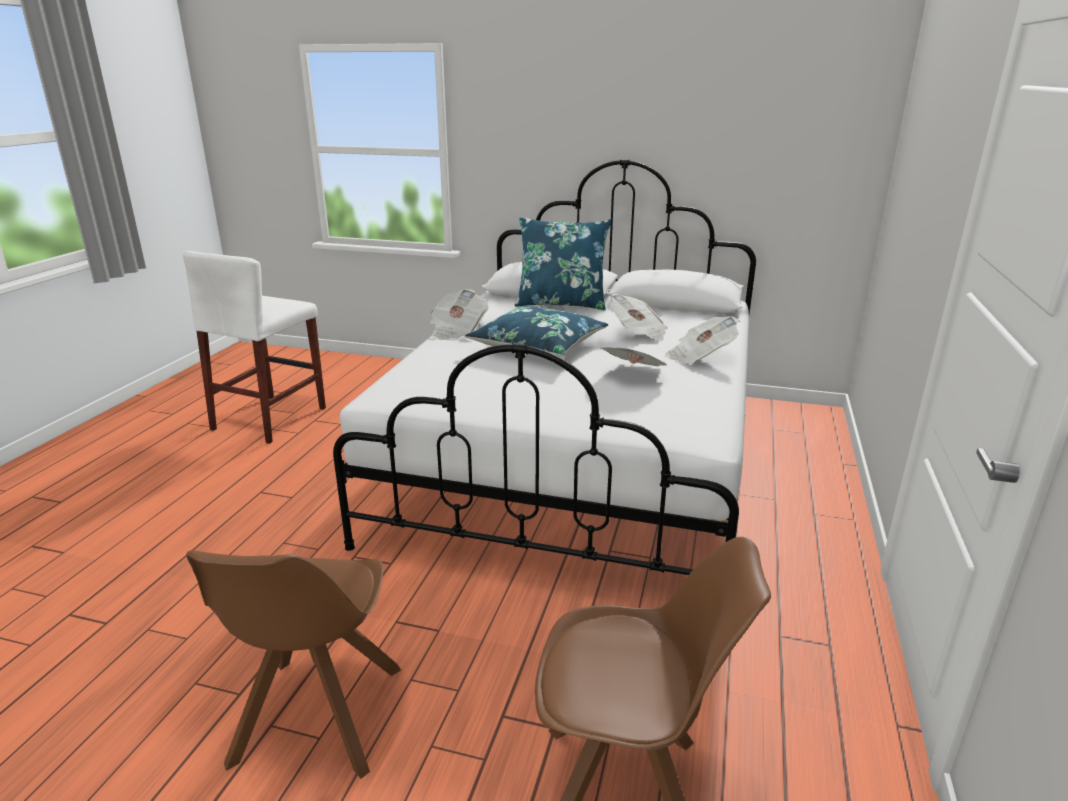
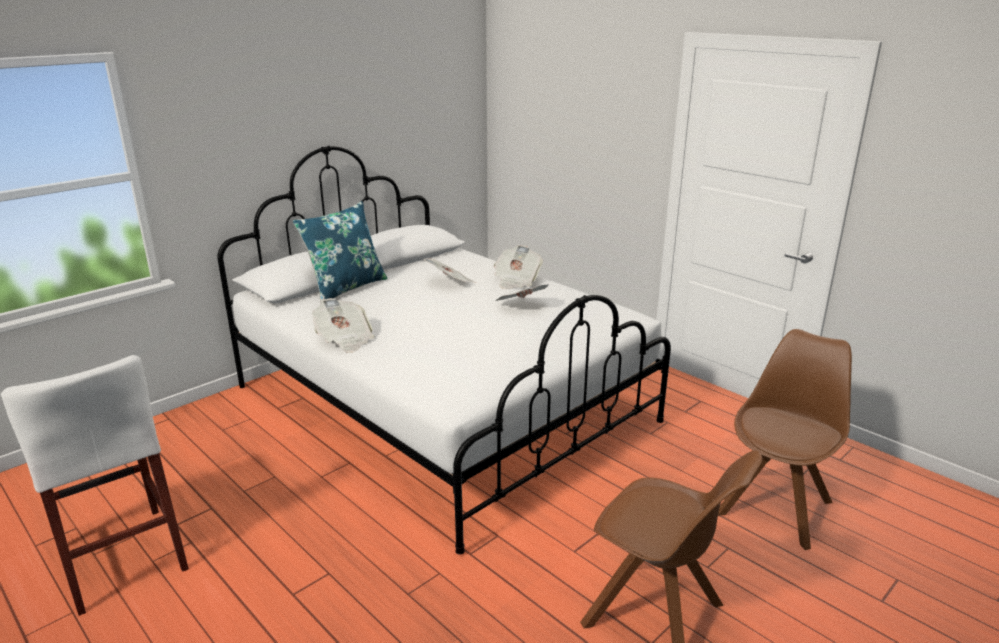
camera: 60 degrees left, 0 degrees up
(538, 346) = (426, 319): blue pillow -> none

